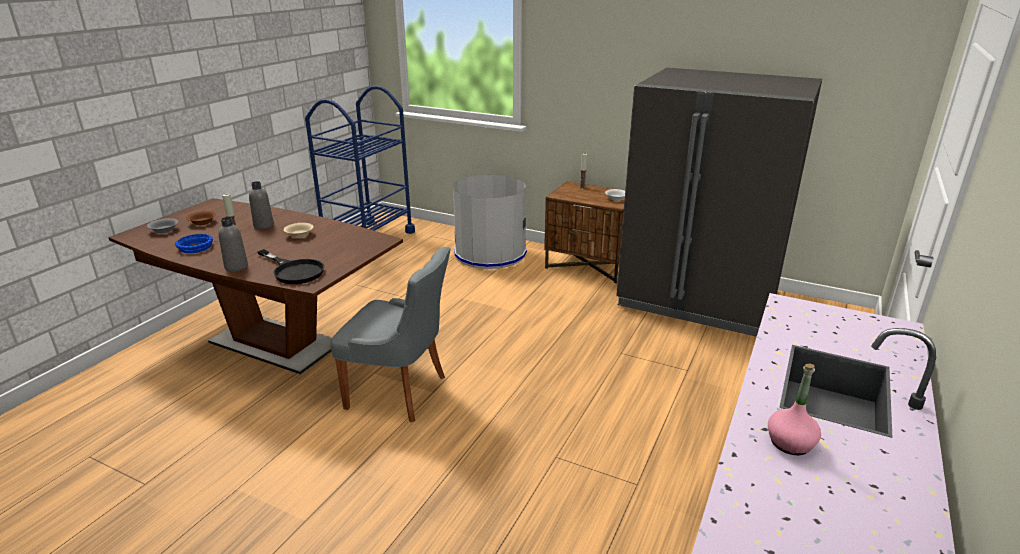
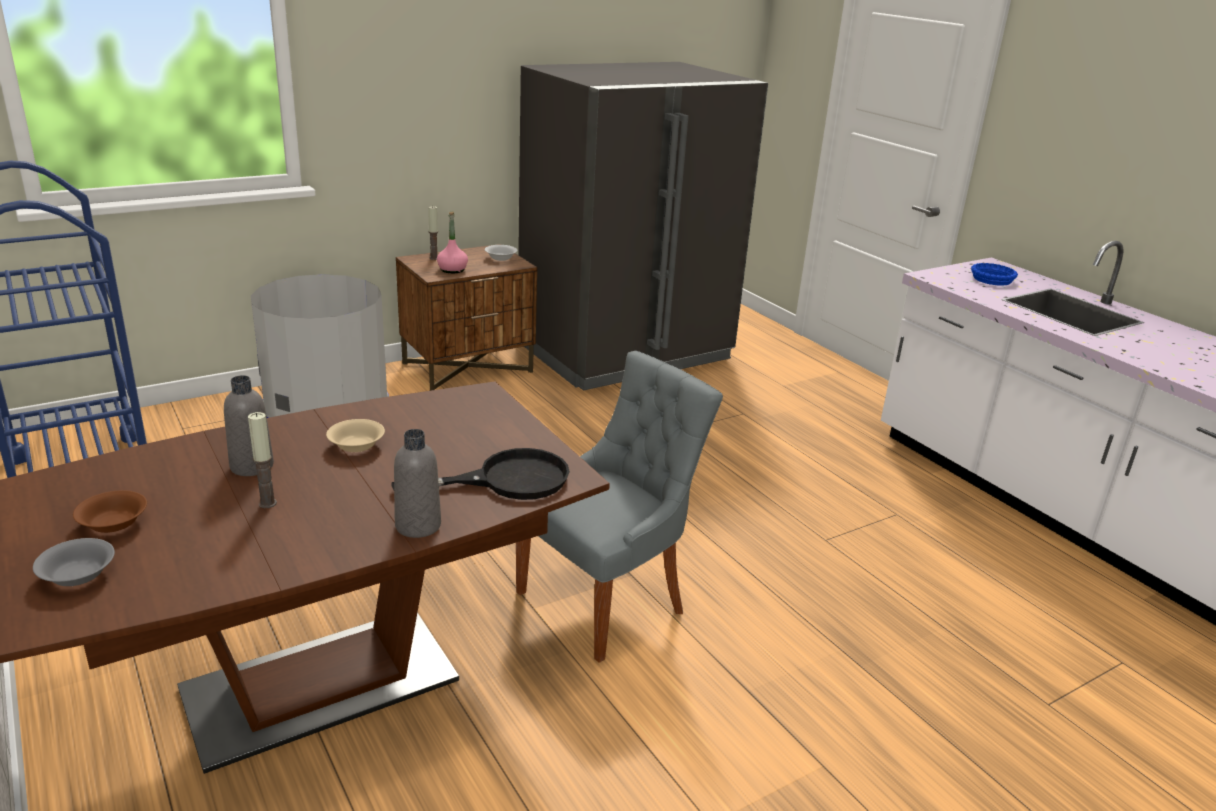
camera: 60 degrees left, 0 degrees up
(195, 247) = (249, 551): blue bowl -> blue bowl (991, 279)
(790, 443) = (1145, 350): pink bottle -> pink bottle (452, 270)

